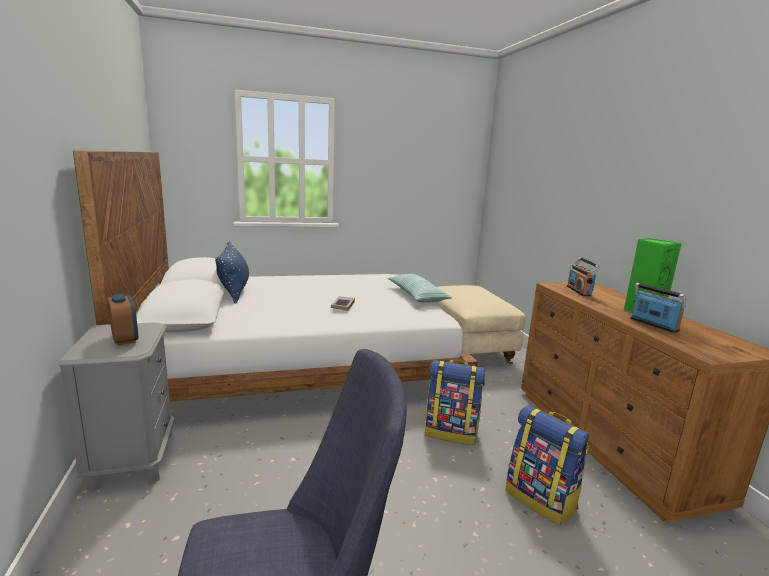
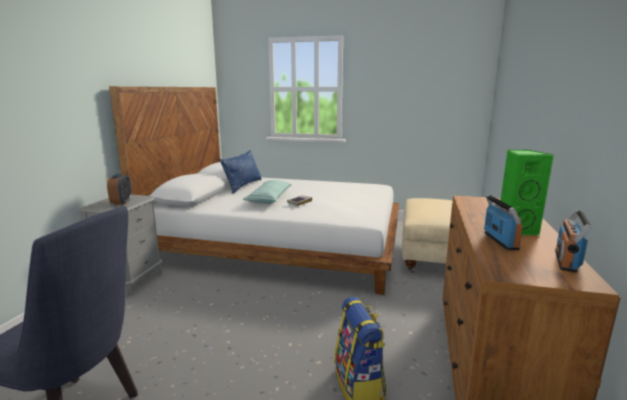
camera: 30 degrees right, 0 degrees up
(417, 296) = (374, 202): pillow -> pillow (269, 198)
(451, 432) = (340, 316): backpack -> none
(579, 291) = (484, 205): radio -> radio (566, 261)

